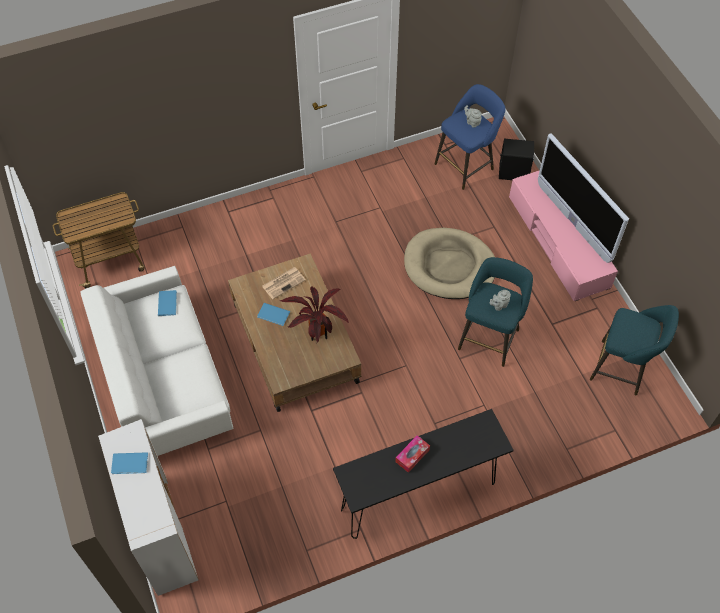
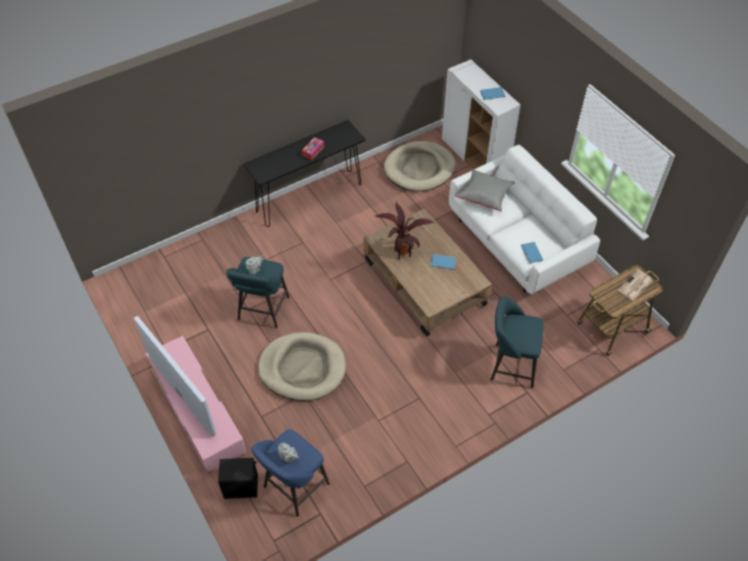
camera: 170 degrees right, 5 degrees down
(190, 392) = (485, 196): none -> grey pillow
(249, 525) = (419, 169): none -> beige dog bed
(284, 282) = (443, 288): newspaper -> newspaper (634, 285)
(622, 369) = (151, 301): turquoise stool -> turquoise stool (510, 365)

